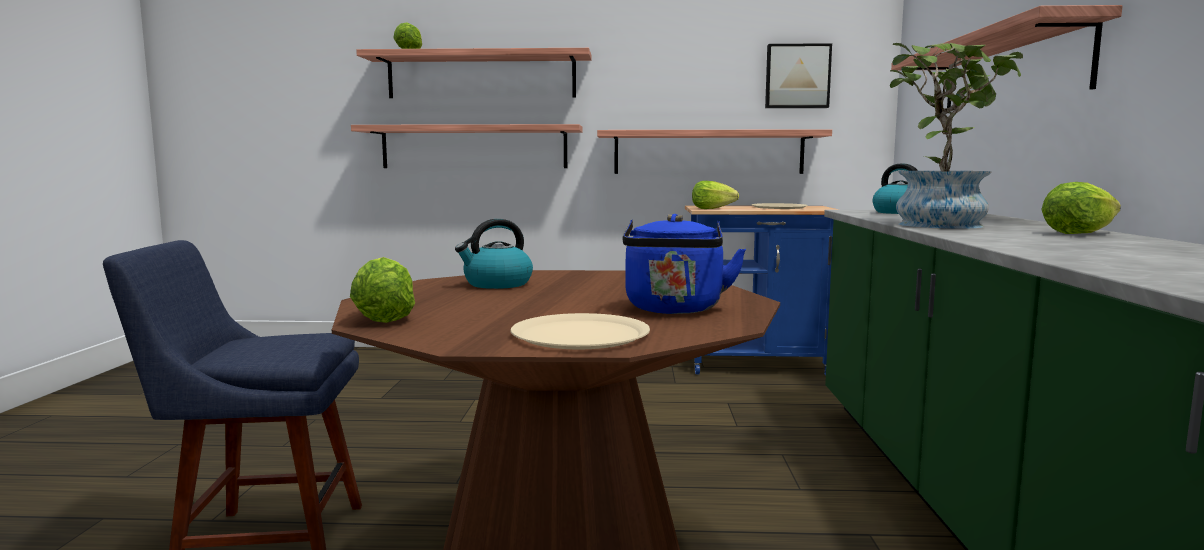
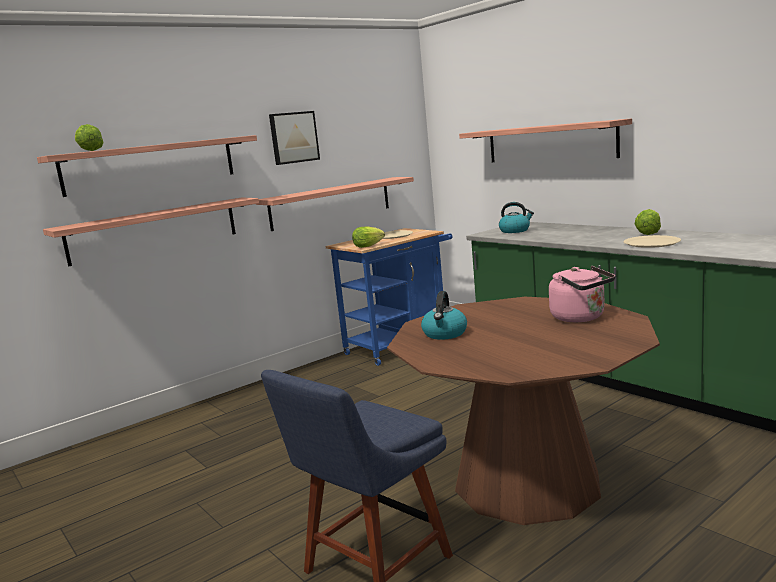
camera: 40 degrees left, 5 degrees up
(384, 318) = (500, 369): lettuce -> none
(580, 334) = (605, 341): beige plate -> beige plate (652, 243)
(674, 310) = (581, 318): blue kettle -> pink kettle
(797, 76) = (375, 140): picture -> picture (293, 137)
(941, 224) = (578, 237): potted plant -> none

